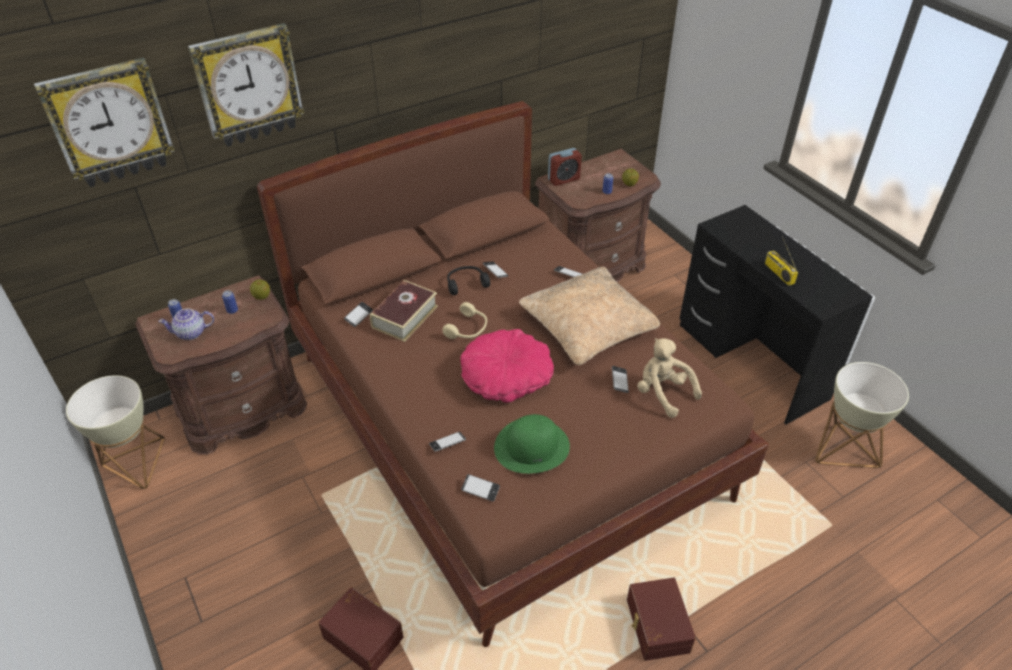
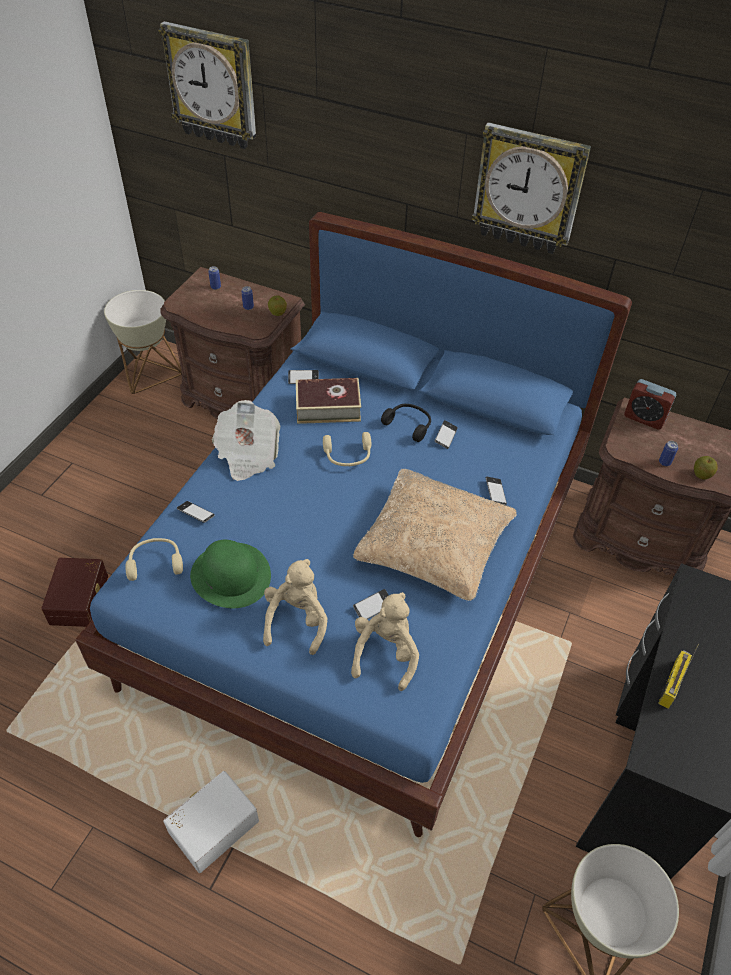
camera: 55 degrees right, 5 degrees up
(191, 333) = (206, 301): teapot -> none
(248, 85) = (332, 114): wall clock -> wall clock (528, 189)
(411, 384) = (247, 454): none -> newspaper
(480, 489) = (155, 563): phone -> beige headphones
(505, 374) = (311, 512): pink pillow -> none
(506, 424) = (363, 578): brown bed -> blue bed
(601, 427) = (297, 620): none -> beige plush toy
(656, 626) = (212, 825): brown storage box -> white storage box

